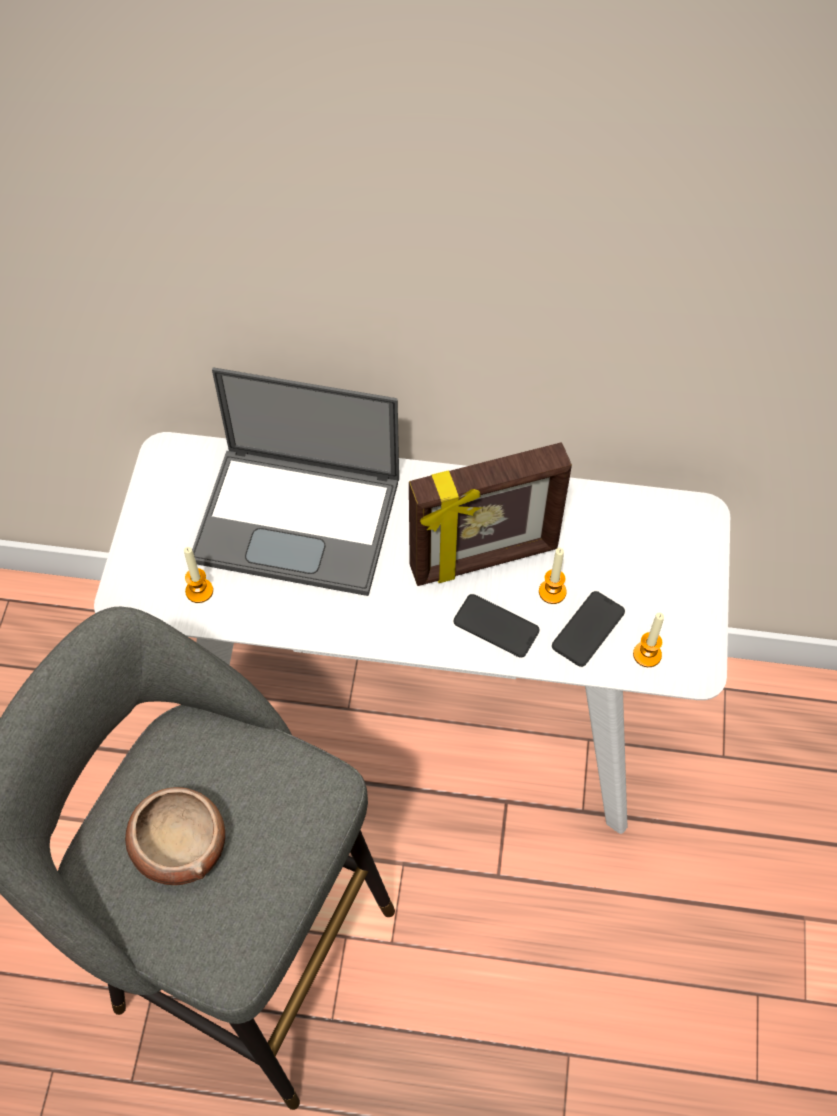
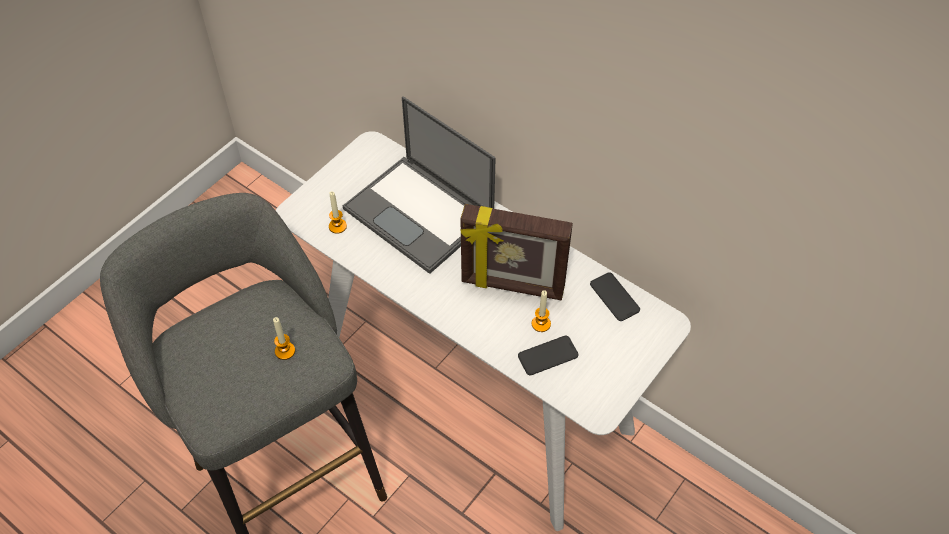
camera: 30 degrees right, 5 degrees down
(180, 844) = (227, 350): bowl -> none
(496, 626) = (493, 327): phone -> phone (614, 297)
(647, 654) = (574, 388): candle -> candle (285, 351)

